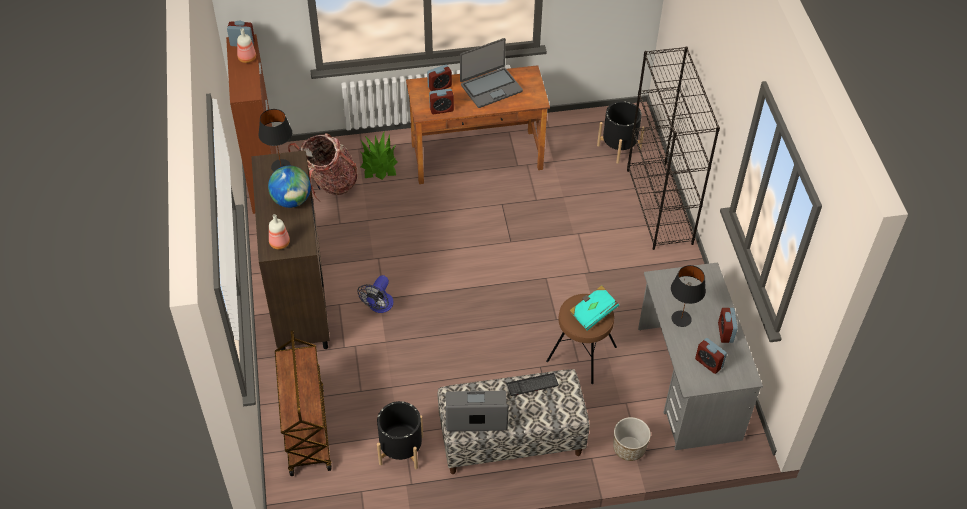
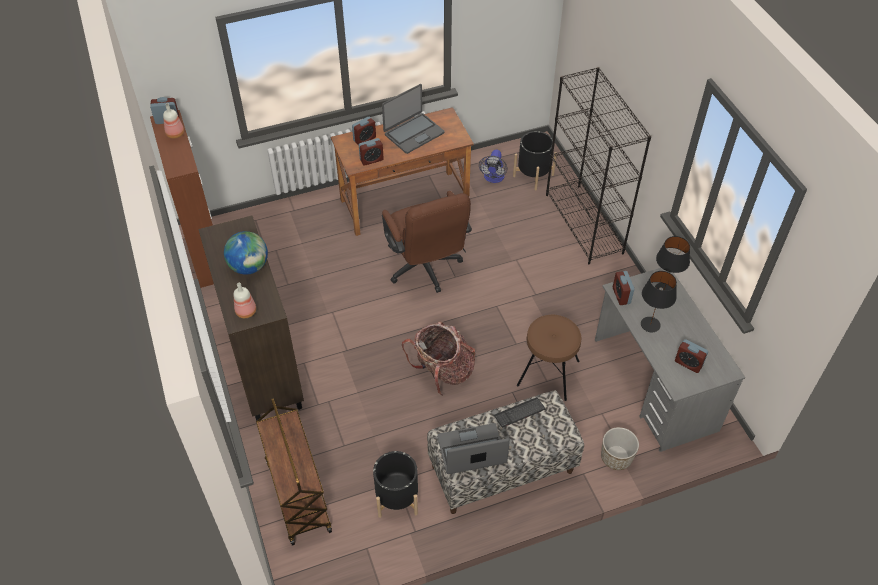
camera: 10 degrees left, 0 degrees up
(281, 166) = (231, 234): black table lamp -> black table lamp (664, 289)
(329, 184) = (270, 248): backpack -> backpack (443, 372)
(379, 165) = (314, 223): potted plant -> none
(379, 306) = (343, 358): fan -> fan (493, 178)
(482, 229) = (425, 269): none -> brown office chair
(593, 313) = (560, 332): turquoise book -> none
(725, 332) = (695, 331): alarm clock -> alarm clock (621, 295)

